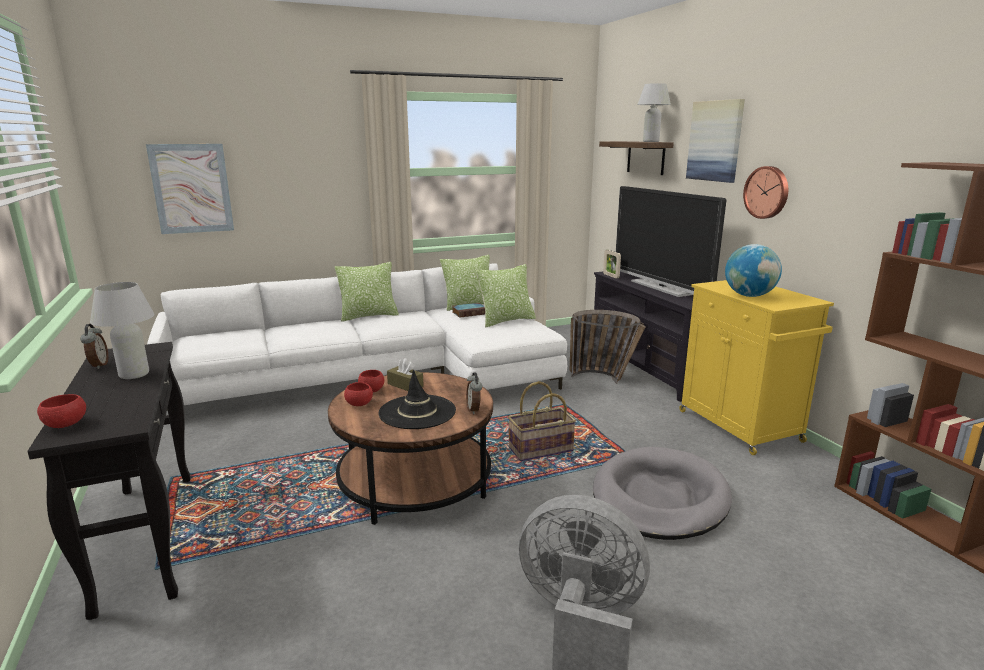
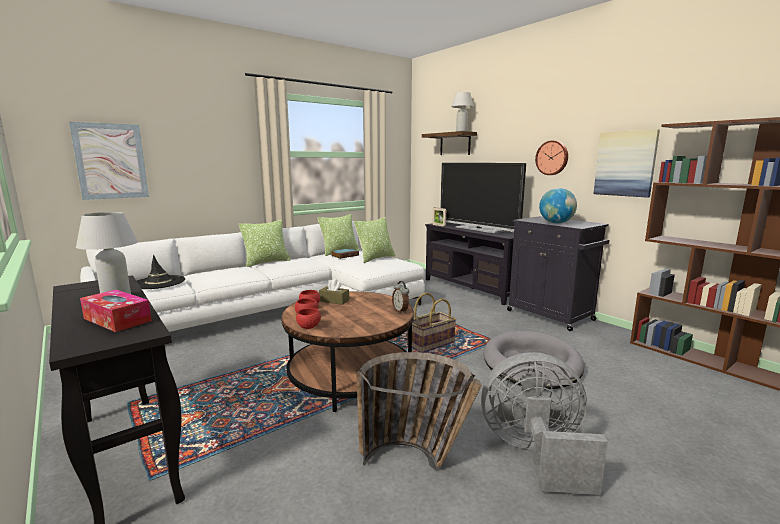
camera: 15 degrees left, 5 degrees down
(66, 424) = (76, 338): red bowl -> red bowl (308, 327)
(98, 365) = (72, 295): alarm clock -> none
(115, 405) = (117, 319): none -> tissue box
(417, 412) = (358, 316): black hat -> black hat (159, 282)
(605, 379) = (446, 296): basket -> basket (417, 461)
(715, 141) = (510, 128): picture -> picture (625, 163)
(741, 427) = (551, 316): yellow cabinet -> black cabinet

